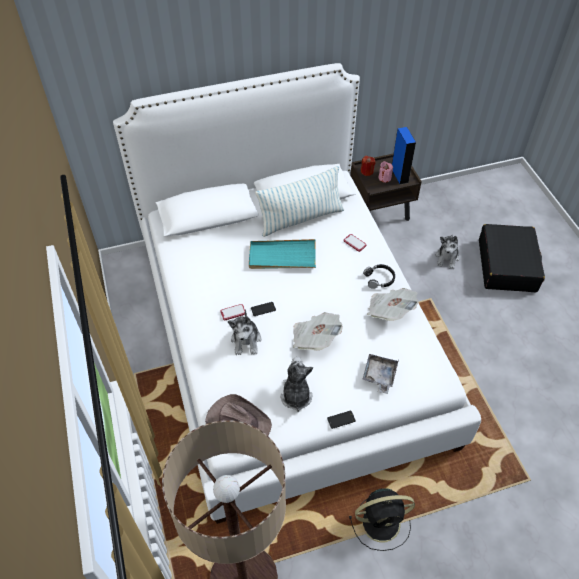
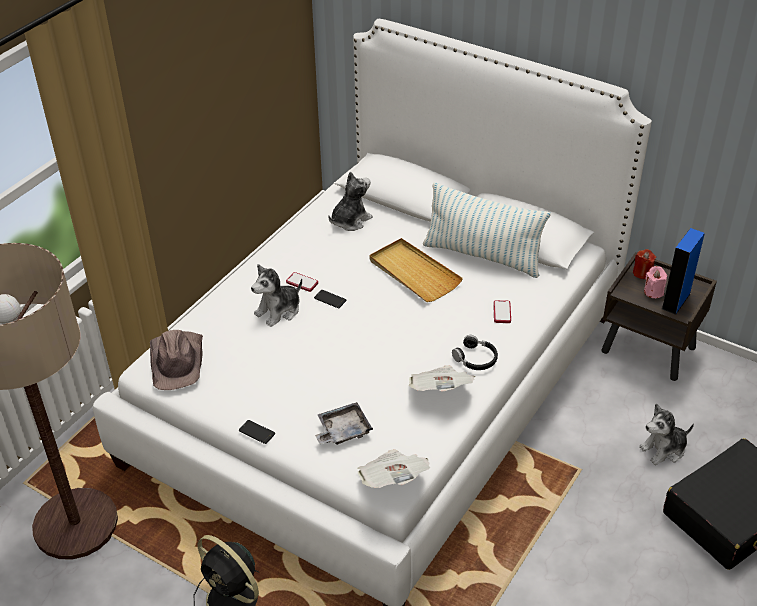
camera: 50 degrees right, 10 degrees down
(282, 256) = (413, 273): turquoise tray -> beige tray
(296, 395) = (251, 382): plush toy -> plush toy (350, 220)
(315, 338) = (335, 355): newspaper -> newspaper (393, 480)

